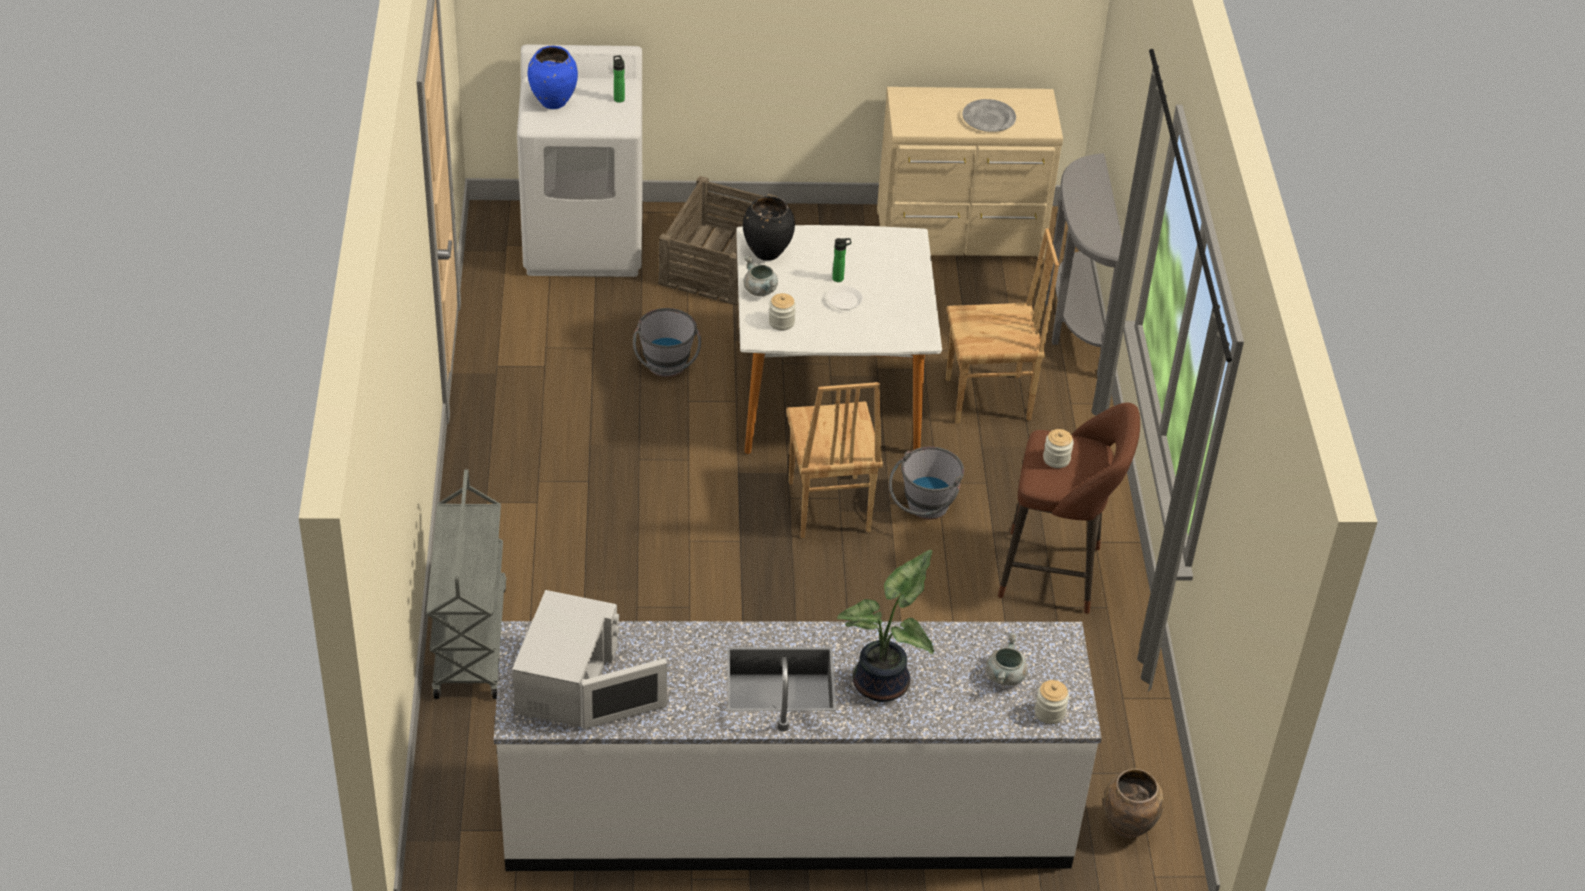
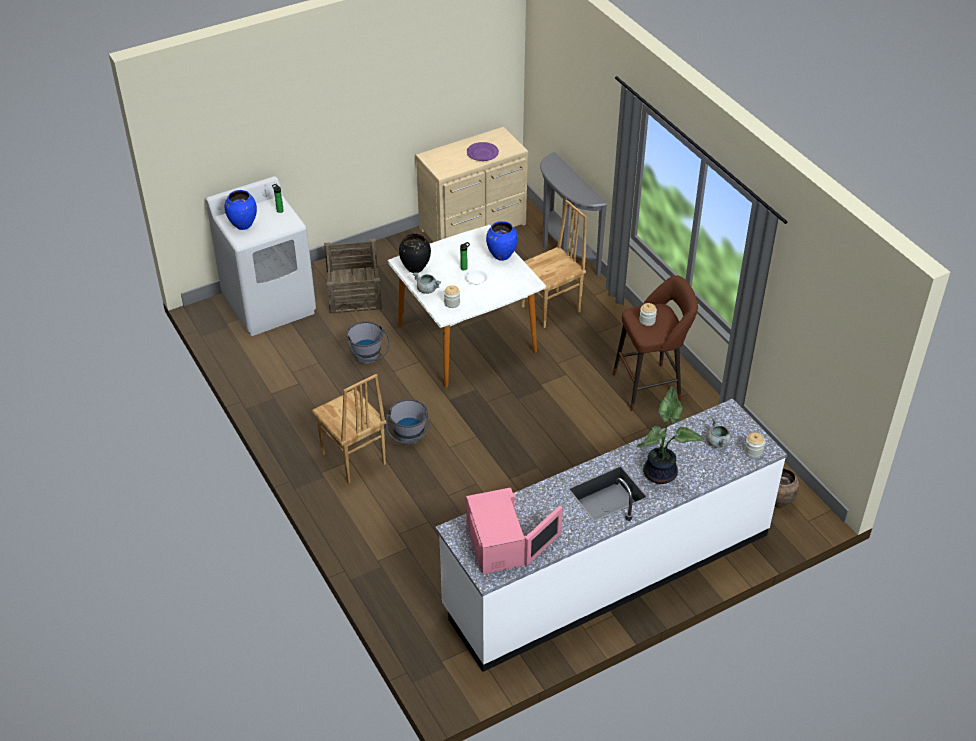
camera: 25 degrees left, 0 degrees up
(469, 640) = (368, 553): grey cart -> none
(570, 684) = (500, 545): white microwave -> pink microwave
(827, 507) = (510, 399): brown chair -> brown chair (353, 459)
(907, 281) = (501, 256): none -> blue vase
(924, 510) = (560, 381): grey bucket -> grey bucket (409, 439)
(988, 119) = (482, 153): grey plate -> purple plate

